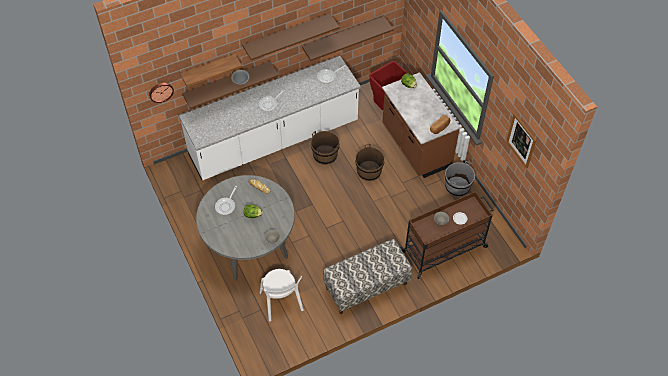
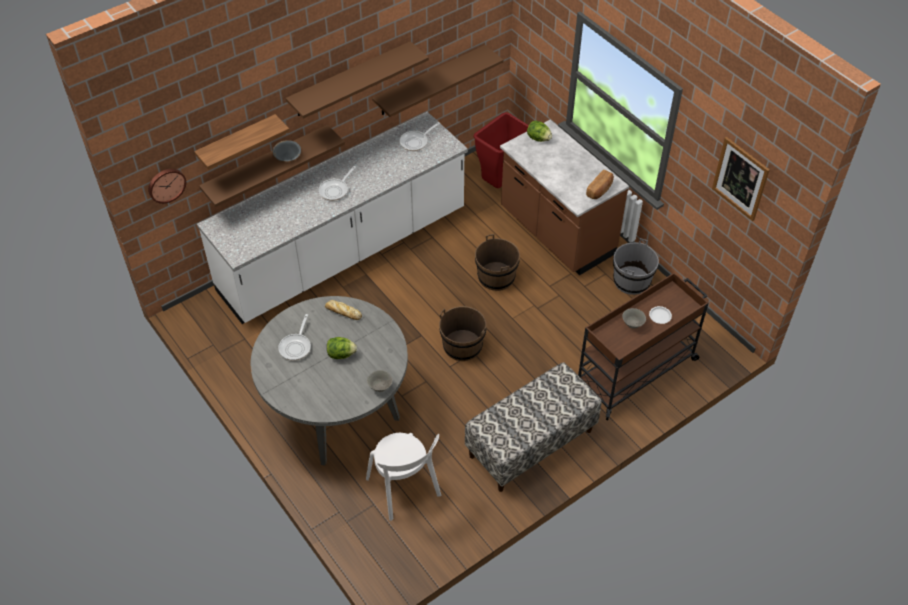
camera: 10 degrees left, 5 degrees down
(325, 155) = (425, 263): brown bucket -> brown bucket (462, 346)

